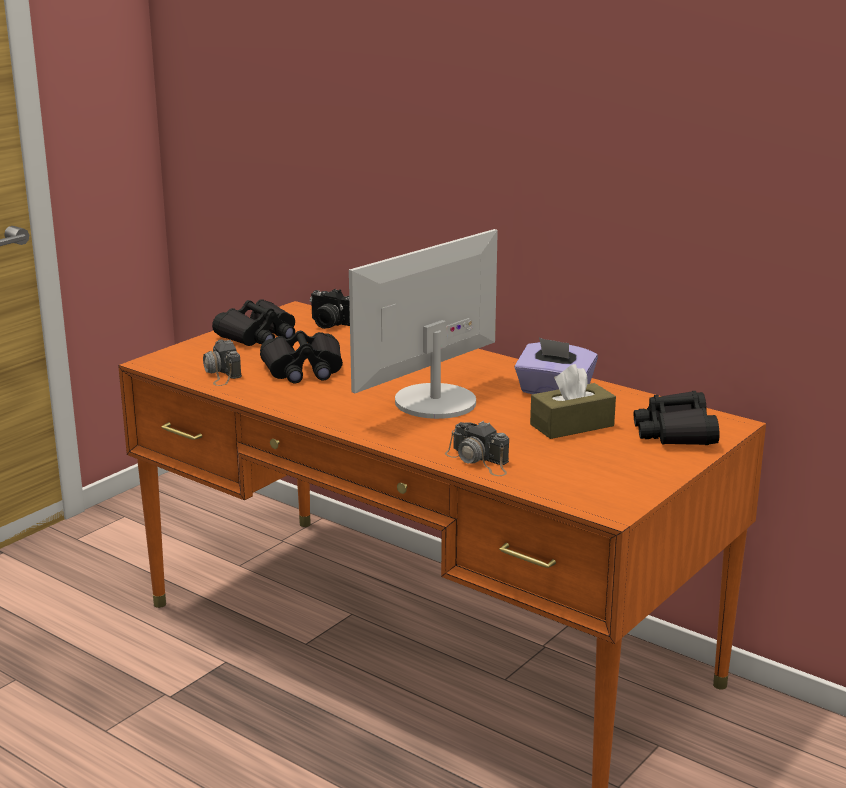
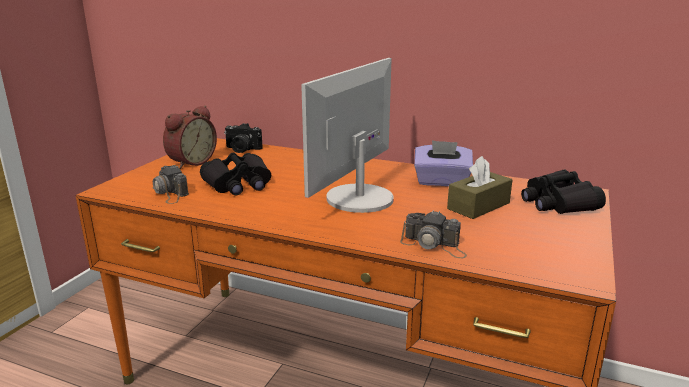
camera: 15 degrees left, 0 degrees up
(259, 336) = (190, 162): black binoculars -> alarm clock

